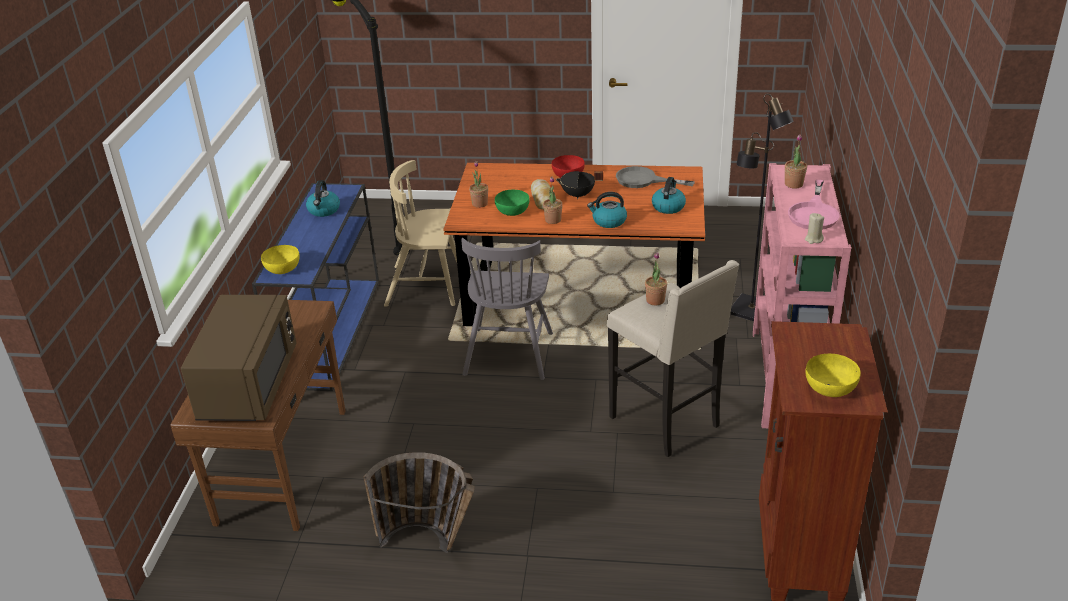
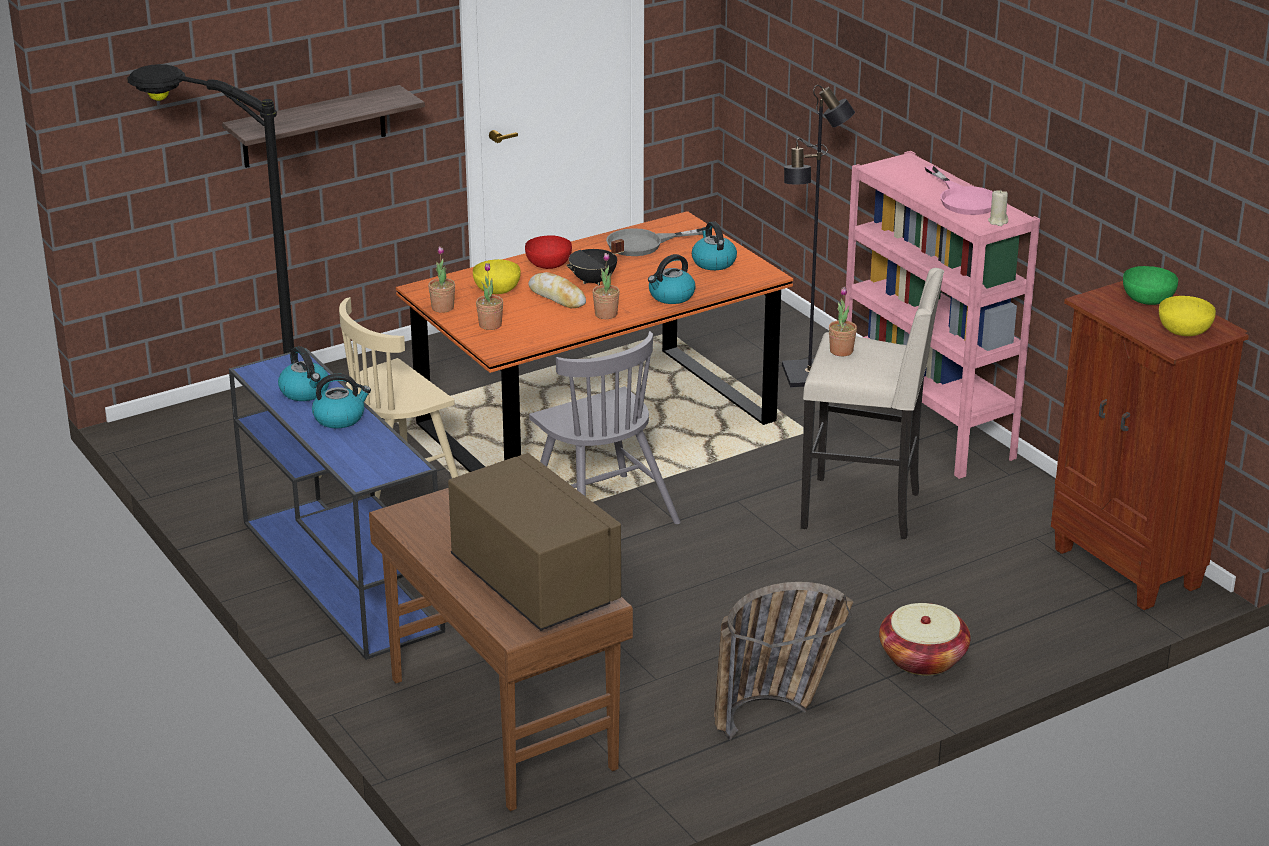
camera: 40 degrees left, 5 degrees down
(282, 268) = (365, 466): yellow bowl -> yellow bowl (496, 289)
(316, 233) = (340, 418): none -> kettle
(479, 48) = (314, 127): none -> shelf
(512, 211) = (543, 321): green bowl -> green bowl (1147, 299)
(567, 554) = (922, 658): none -> basket
(793, 184) = (906, 178): potted plant -> potted plant (442, 308)

